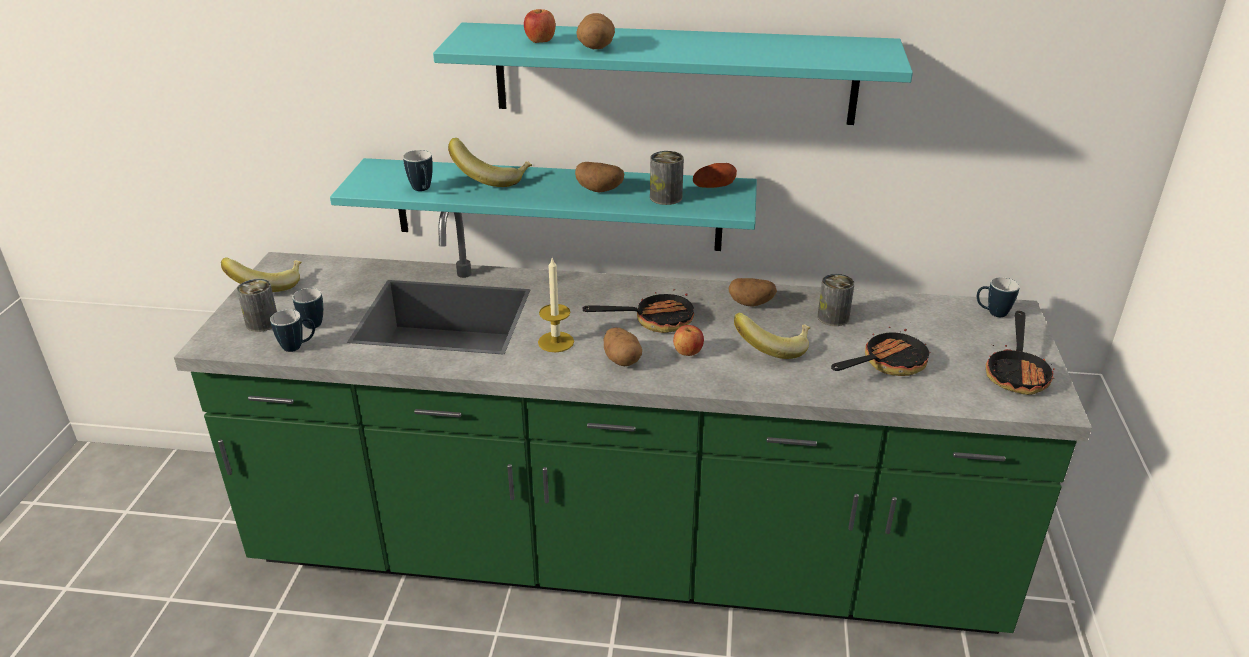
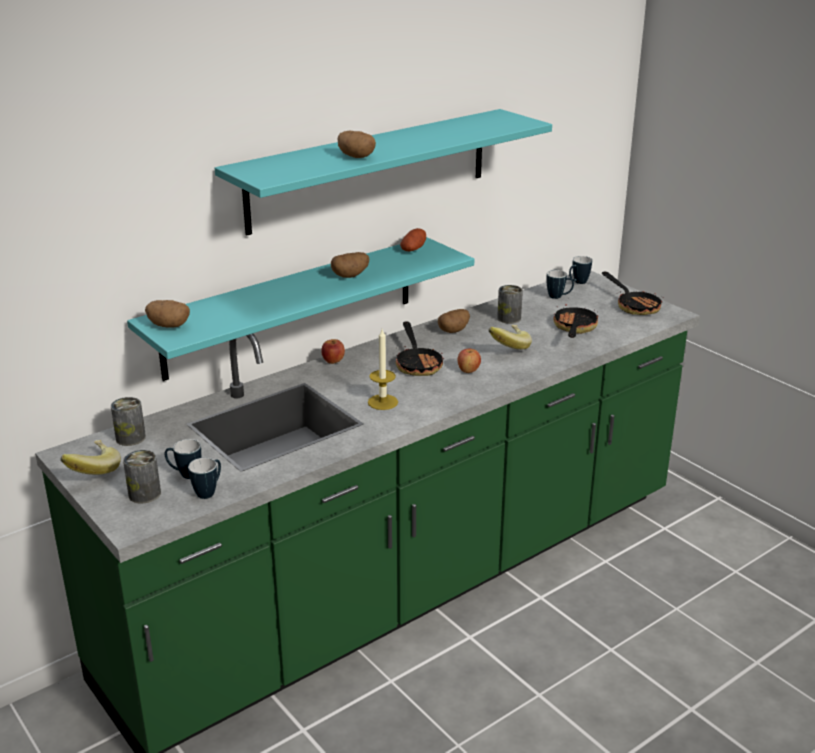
camera: 45 degrees left, 5 degrees down
(423, 190) = (230, 320): mug -> mug (559, 297)
(492, 178) = (263, 295): banana -> none
(540, 41) = (311, 163): apple -> apple (333, 361)
(622, 359) = (440, 392): potato -> potato (168, 326)
(654, 320) = (418, 364): frying pan -> frying pan turned 135 degrees clockwise
(666, 197) = (399, 265): can -> can (130, 438)

